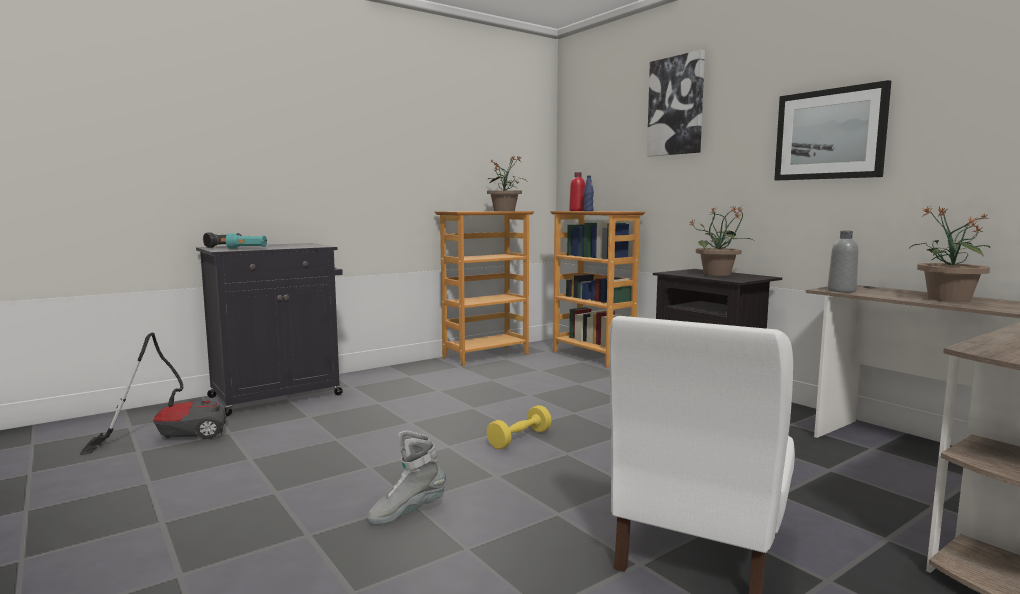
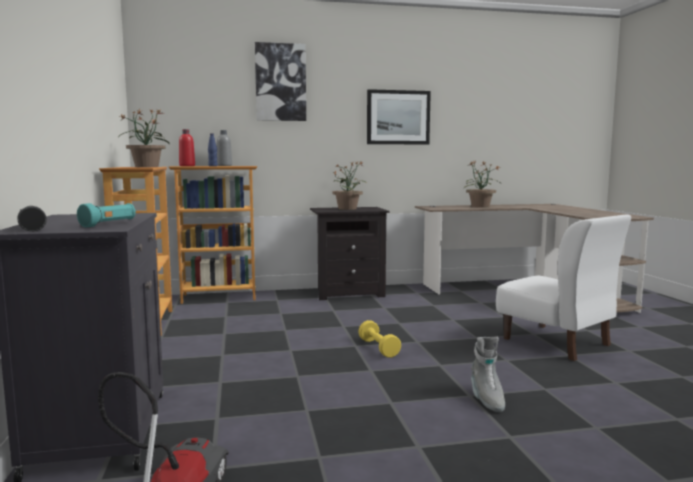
camera: 65 degrees left, 0 degrees up
(841, 291) = (441, 208): grey bottle -> grey bottle (224, 165)

